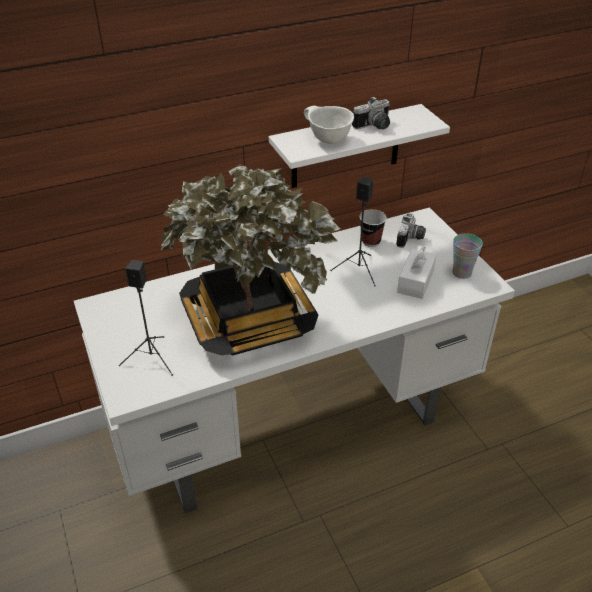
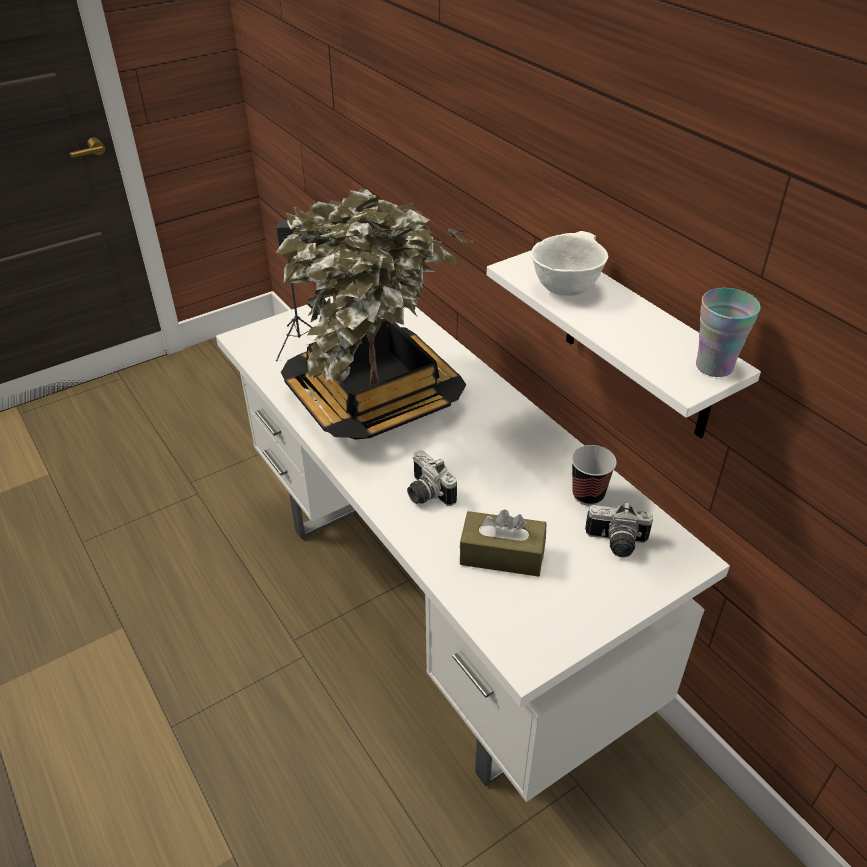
camera: 80 degrees right, 0 degrees up
(359, 270) = (507, 488): black speaker -> none
(374, 127) = (633, 325): camera -> camera (426, 494)
(415, 281) = (502, 555): white tissue box -> brown tissue box
(462, 273) = (545, 615): cup -> cup (714, 366)

